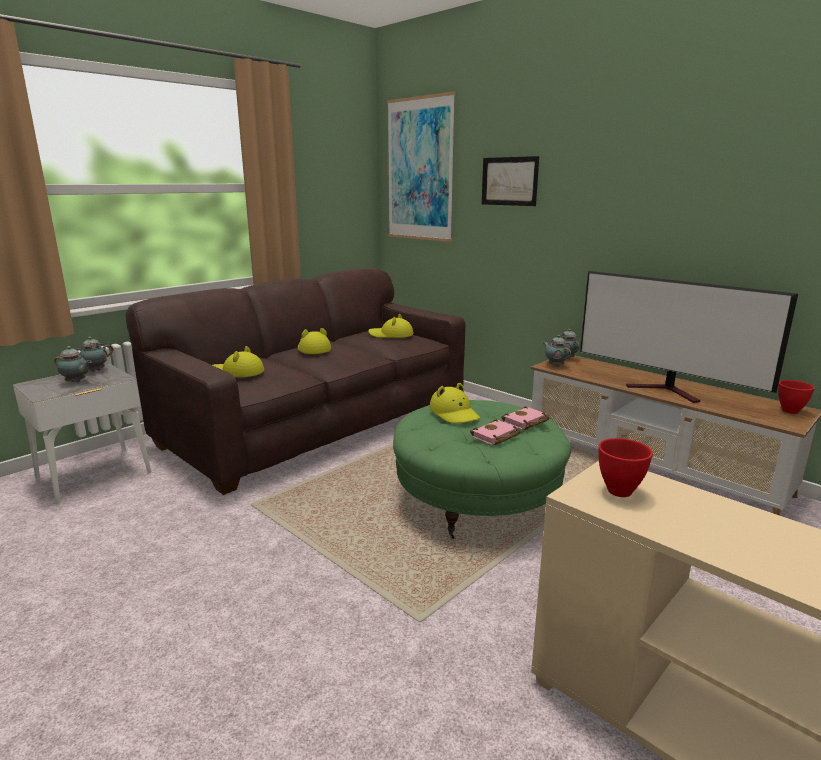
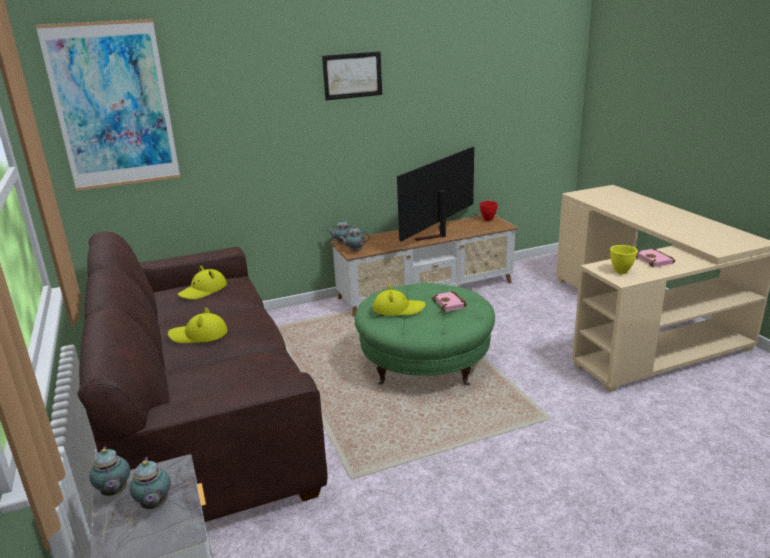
camera: 65 degrees left, 5 degrees up
(76, 382) = (154, 505): teapot -> teapot turned 120 degrees clockwise
(236, 373) = (232, 386): yellow hat -> none
(509, 181) = (242, 106): picture -> picture (352, 75)
(525, 422) = (434, 289): pink book -> pink book (655, 261)
(620, 492) = (621, 271): red bowl -> yellow bowl
(667, 391) = (436, 235): television -> television turned 150 degrees clockwise

